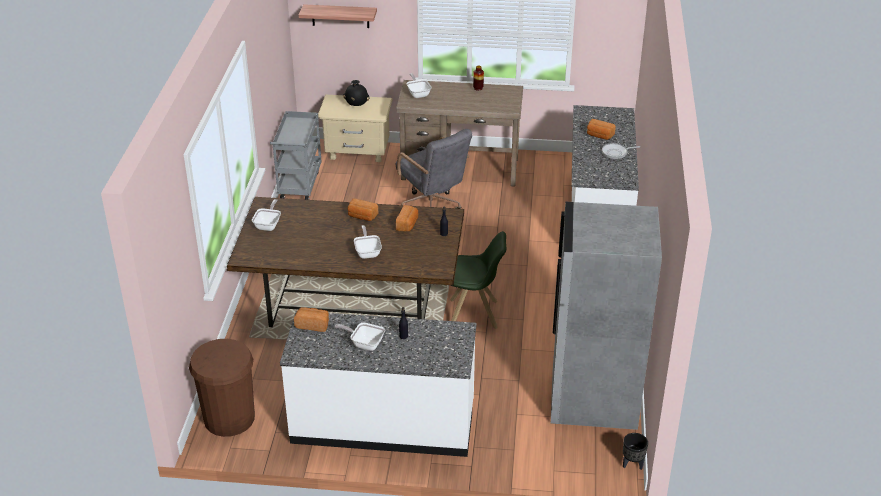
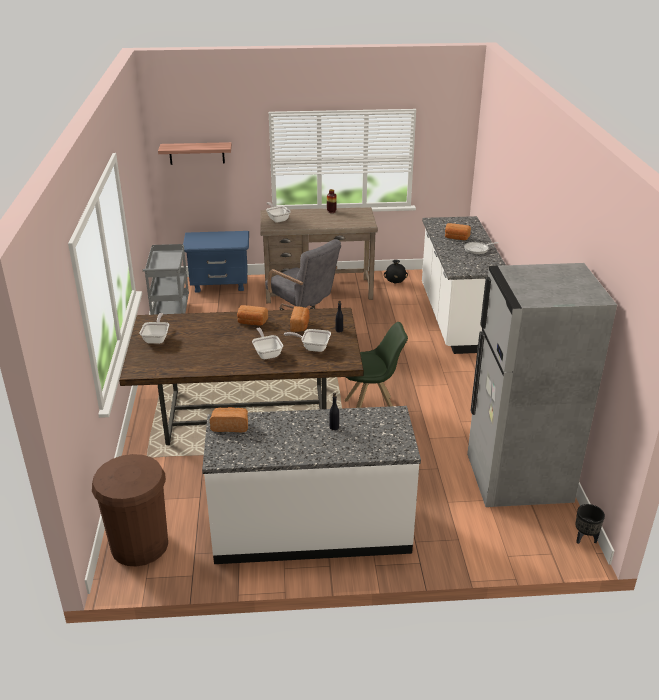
camera: 10 degrees left, 5 degrees down
(356, 105) = (217, 238): black vase -> black vase (395, 283)
(357, 153) = (220, 285): beige nightstand -> blue nightstand
(364, 343) = (294, 439): frying pan -> frying pan (312, 347)

